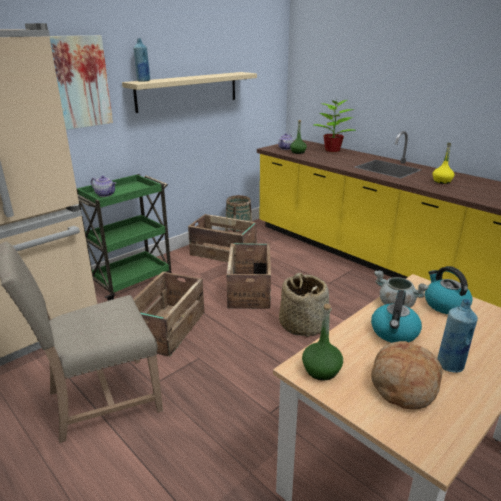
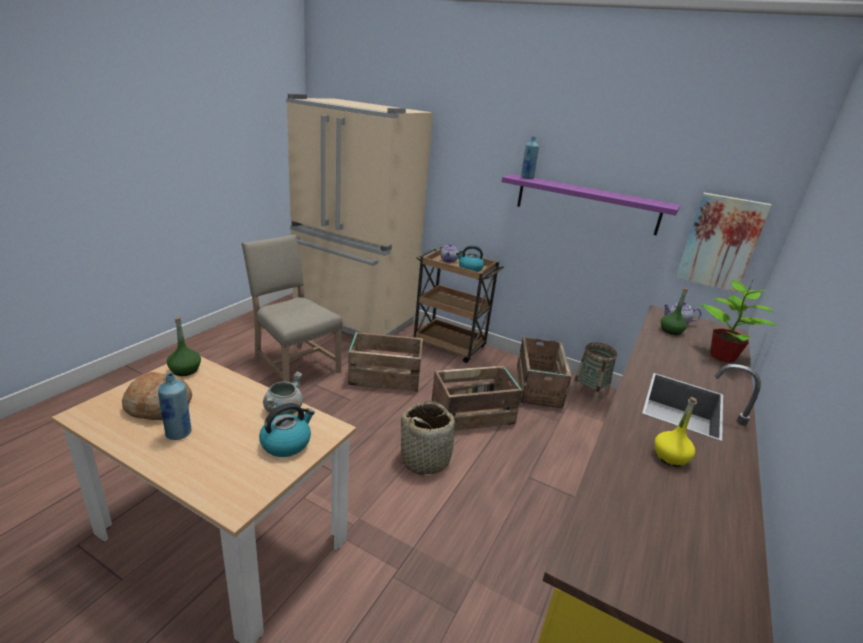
camera: 70 degrees right, 0 degrees up
(79, 82) = (474, 164): picture -> picture (720, 242)
(132, 280) = (449, 346): green cart -> brown cart
(188, 91) = (586, 204): beige shelf -> purple shelf
(394, 333) = (233, 406): kettle -> kettle (470, 269)

